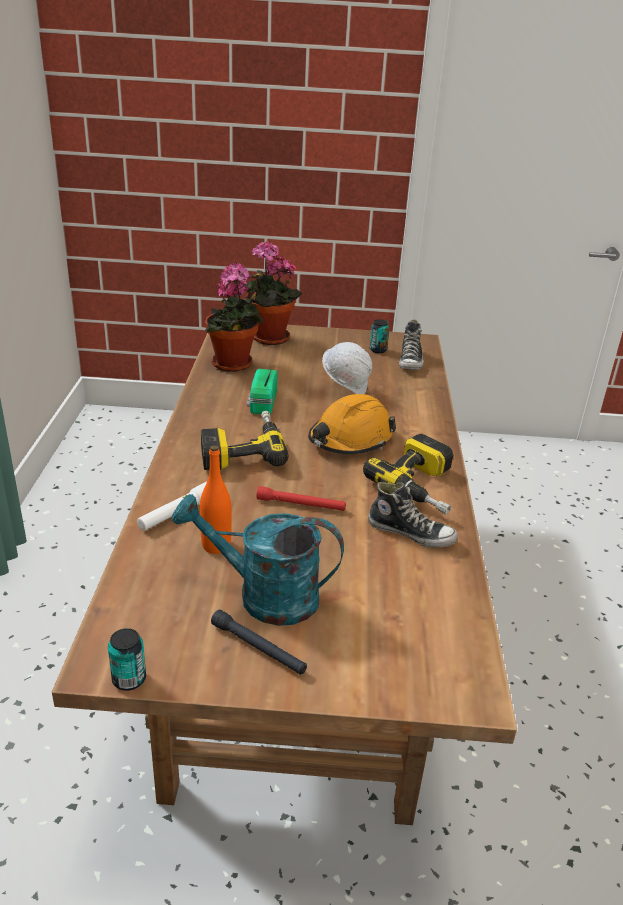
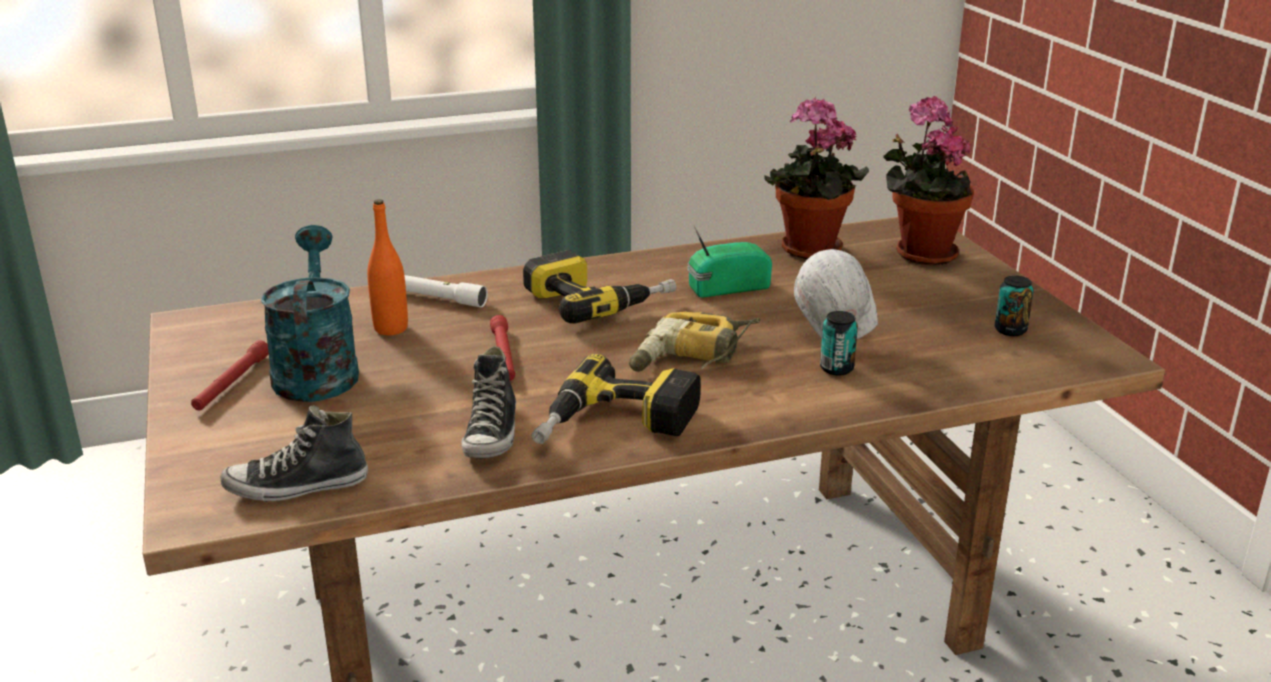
camera: 70 degrees right, 5 degrees down
(129, 679) = (172, 337): can -> can (836, 368)
(258, 648) = (232, 383): black flashlight -> red flashlight
(350, 439) = (693, 357): orange hard hat -> power drill
(410, 361) = (1008, 361): shoe -> shoe (297, 486)

